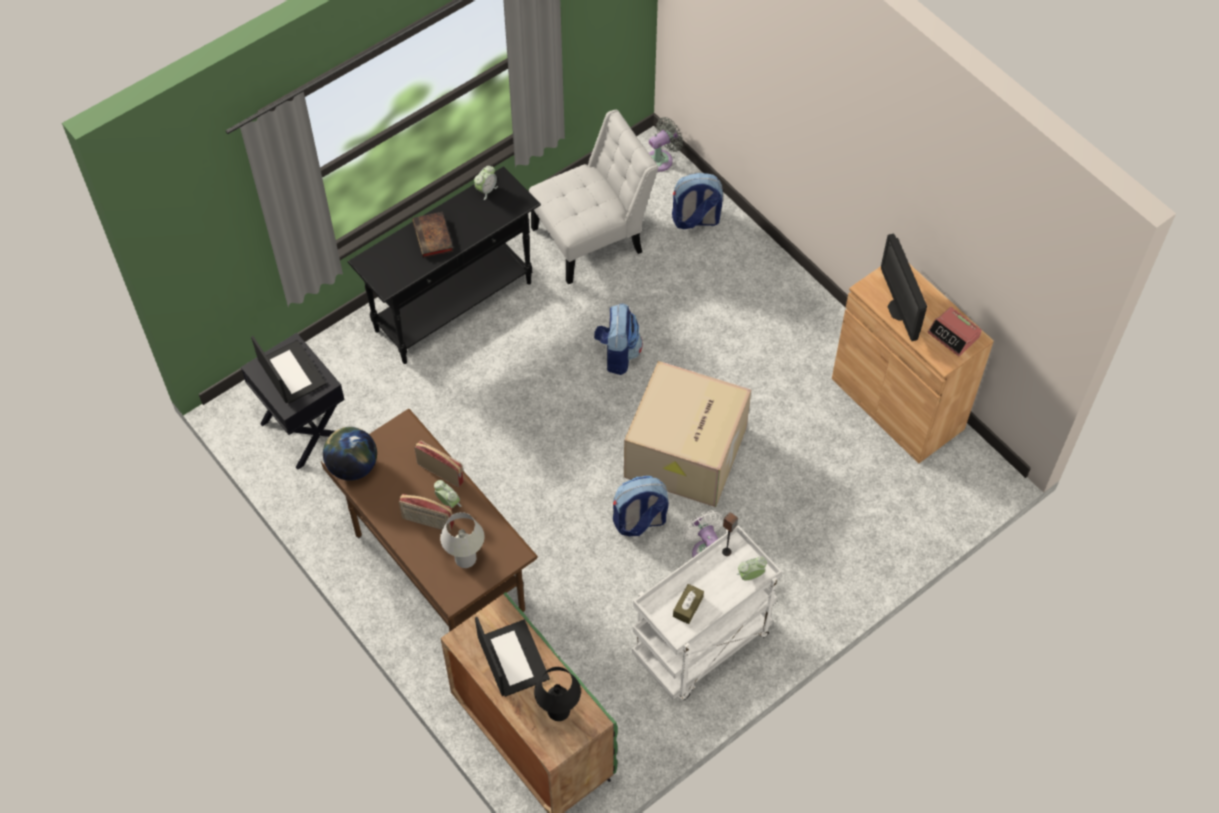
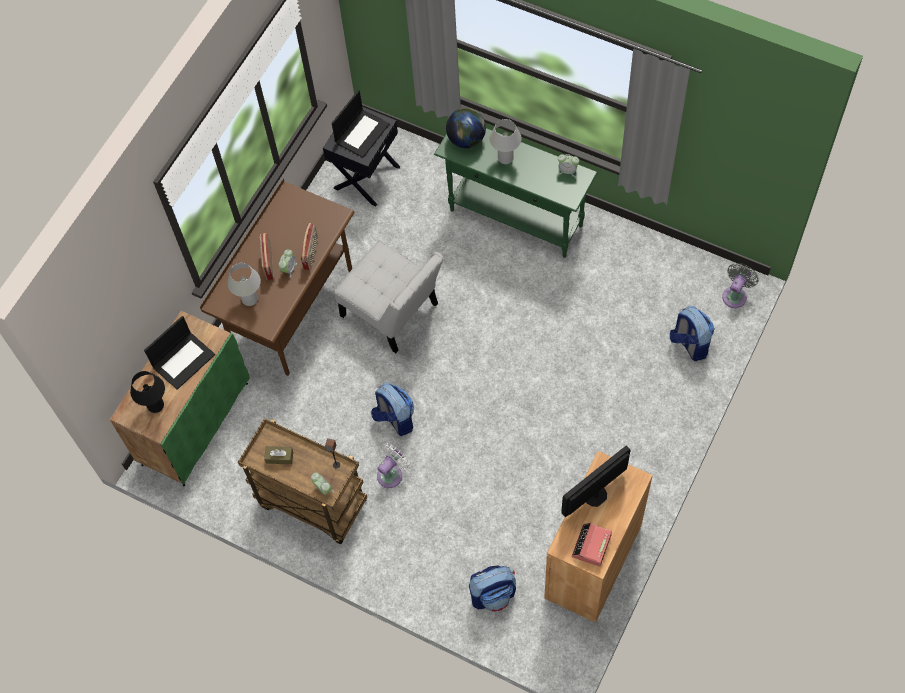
camera: 70 degrees right, 5 degrees up
(353, 466) = (291, 199): globe -> globe (466, 139)
(434, 238) = (505, 158): book -> white table lamp
(454, 306) = (516, 218): black console table -> green console table
(593, 237) = (630, 280): white chair -> white chair (393, 313)
(617, 354) = (532, 343): backpack -> backpack (493, 594)
(661, 159) = (735, 295): grey fan -> grey fan turned 90 degrees counterclockwise
(686, 454) = (468, 426): cardboard box -> none
(701, 647) = (311, 503): white cart -> brown cart

